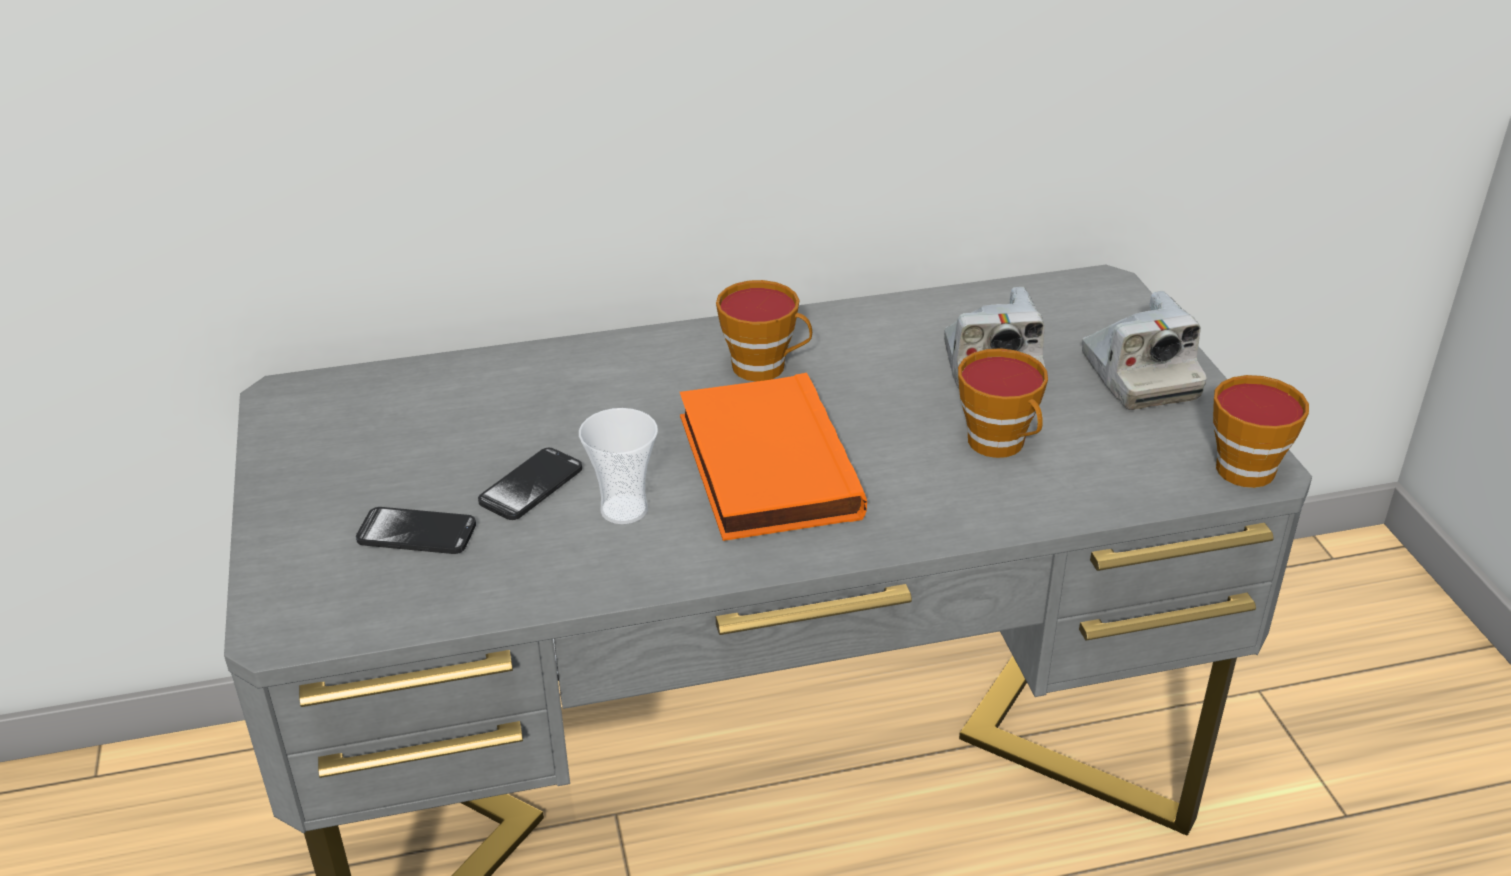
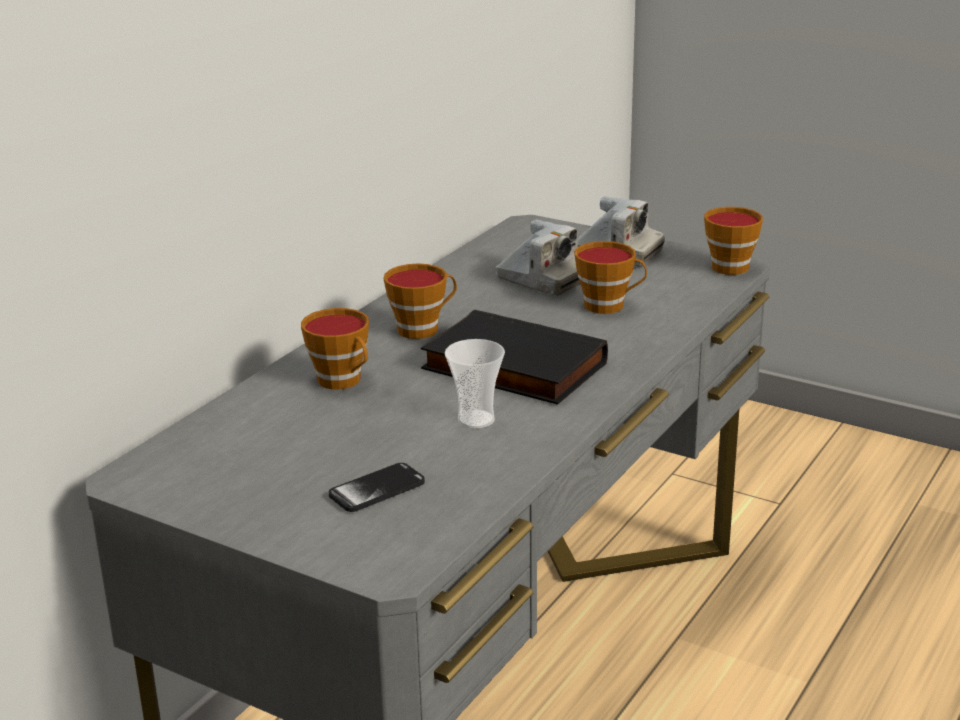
camera: 45 degrees left, 10 degrees down
(531, 486) = (400, 437): phone -> none
(596, 390) = (343, 381): none -> cup
(762, 466) = (511, 368): orange book -> black book

